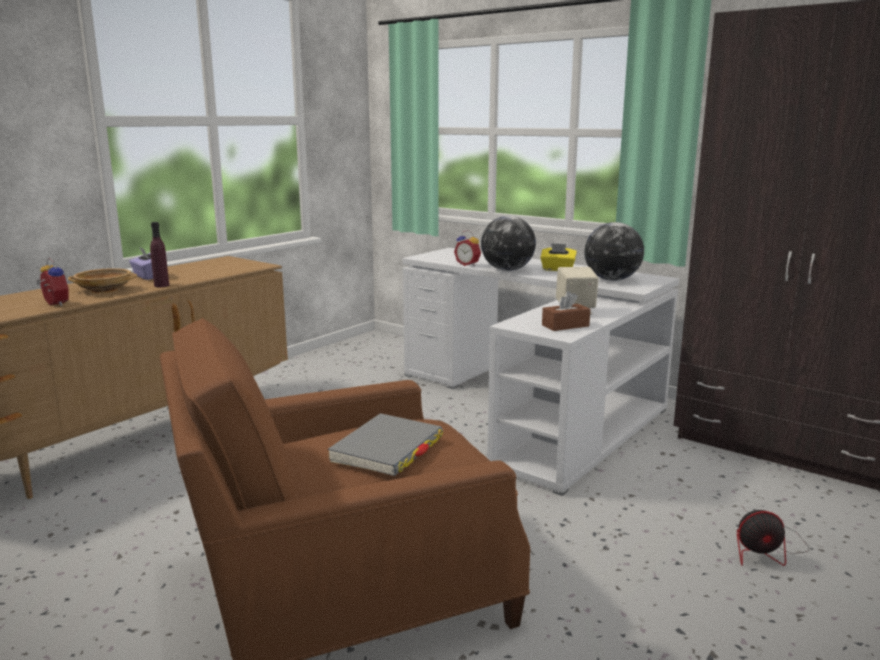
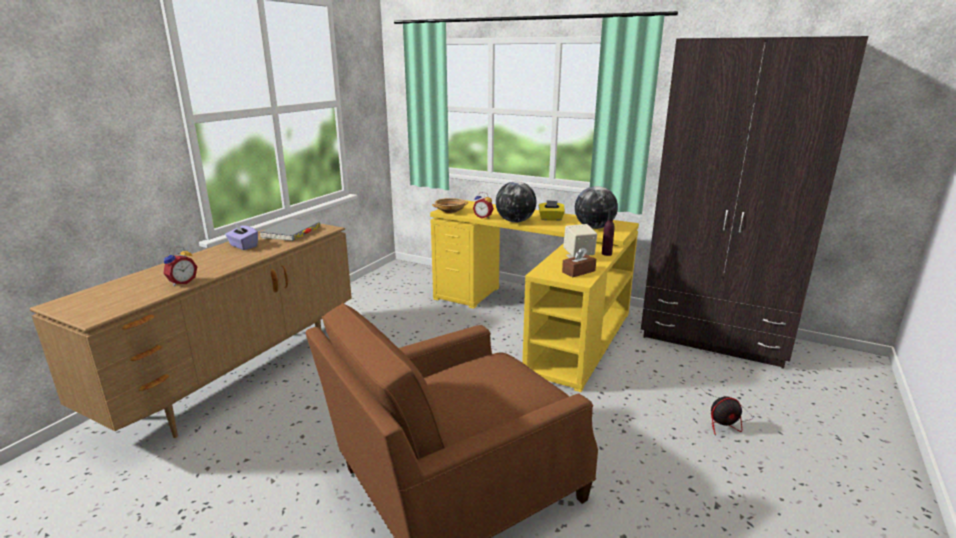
camera: 10 degrees left, 5 degrees up
(54, 304) = (182, 282): alarm clock -> alarm clock turned 90 degrees clockwise
(105, 290) = (216, 263): beige bowl -> beige bowl (450, 211)
(161, 285) = (260, 255): purple bottle -> purple bottle (606, 254)
(387, 449) = (488, 387): grey book -> grey book (291, 233)
(536, 408) = (539, 320): white desk -> yellow desk

